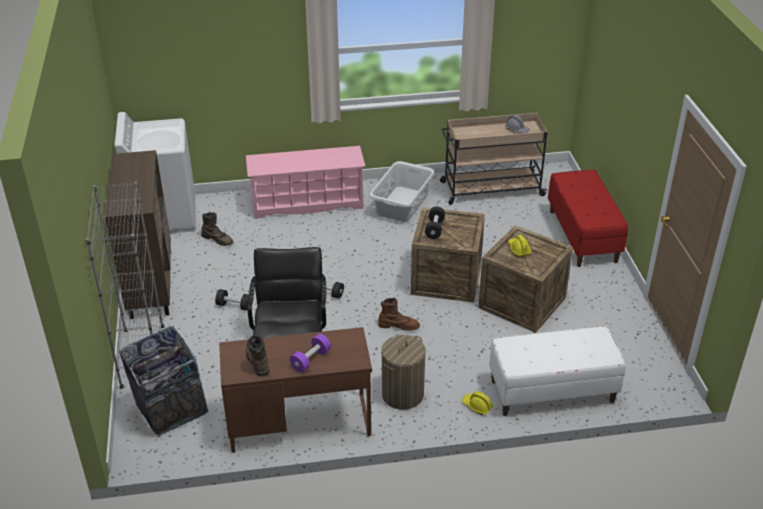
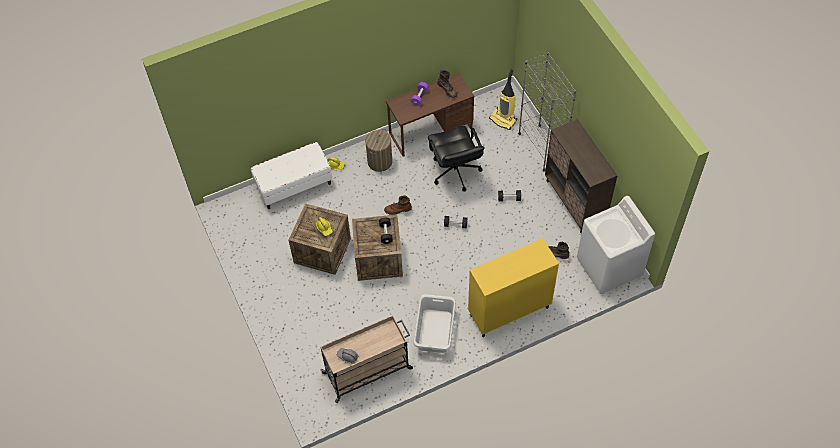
camera: 165 degrees right, 20 degrees up
(170, 411) = (503, 119): trash can -> vacuum cleaner
(307, 203) = (509, 311): pink shoe rack -> yellow cabinet
(583, 236) = (286, 330): red bench -> none

